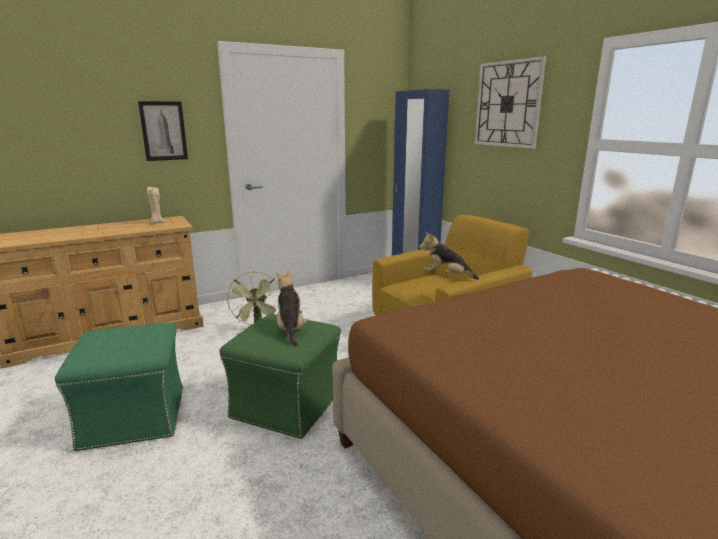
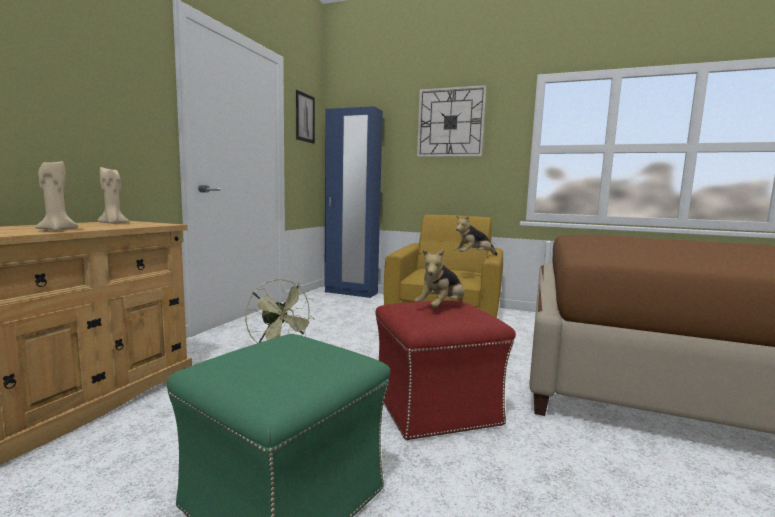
camera: 40 degrees left, 10 degrees down
(107, 232) = (57, 230): none -> beige candle
(163, 131) = (104, 93): picture -> picture (305, 117)
(287, 405) = (436, 406): green ottoman -> red ottoman
(290, 329) = (441, 308): plush toy -> plush toy turned 90 degrees counterclockwise

